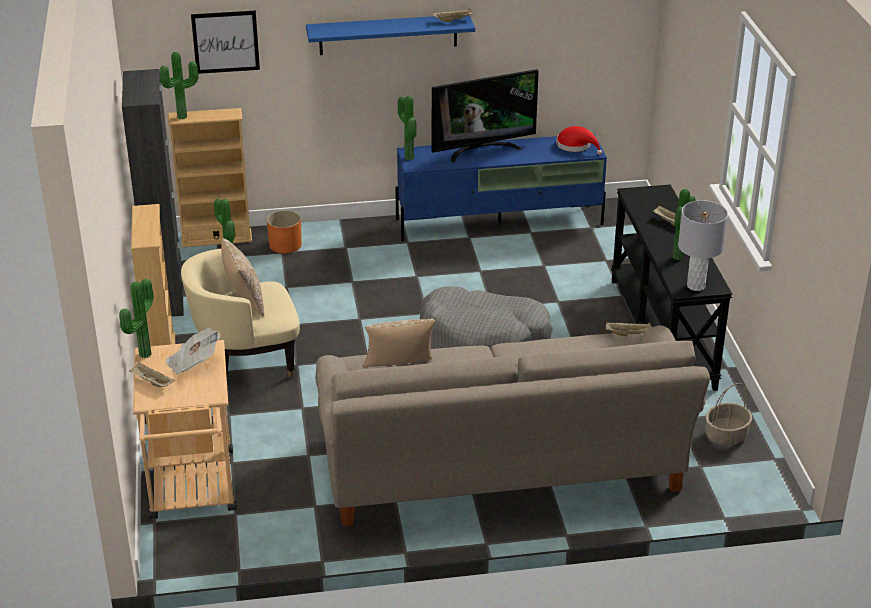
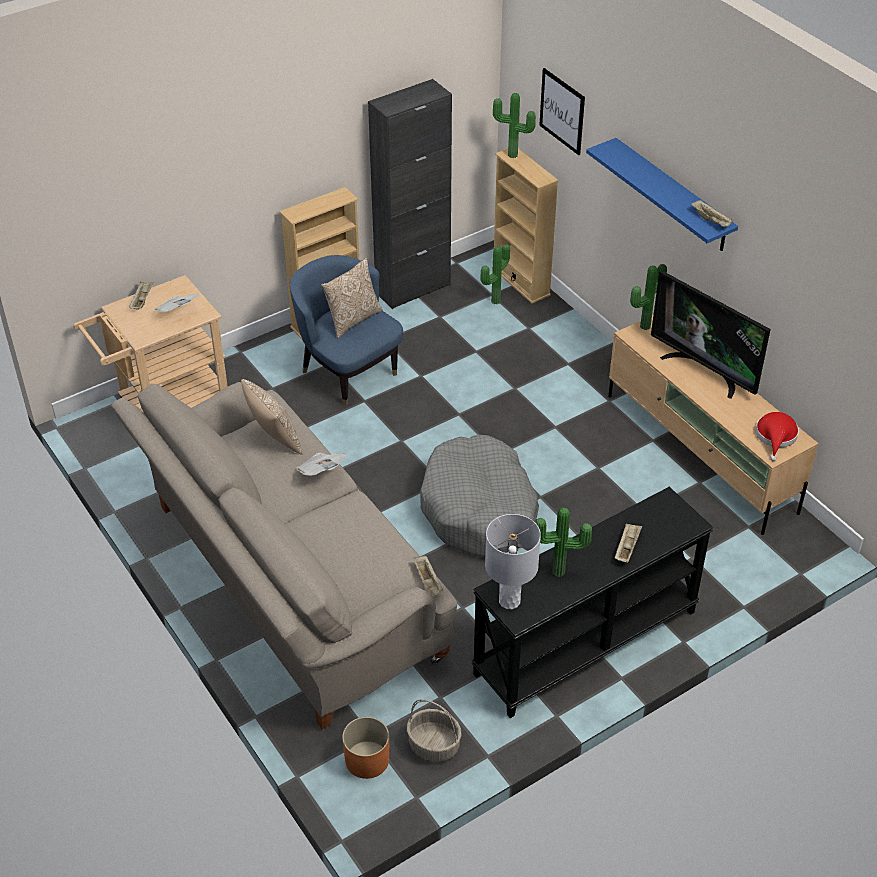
camera: 65 degrees right, 10 degrees up
(143, 354) = (177, 282): potted plant -> none
(247, 364) = (347, 371): beige armchair -> blue armchair
(285, 244) = (542, 325): orange planter -> orange planter (367, 759)
(465, 352) = (322, 472): none -> newspaper
(500, 222) = (700, 453): blue tv stand -> beige tv stand

